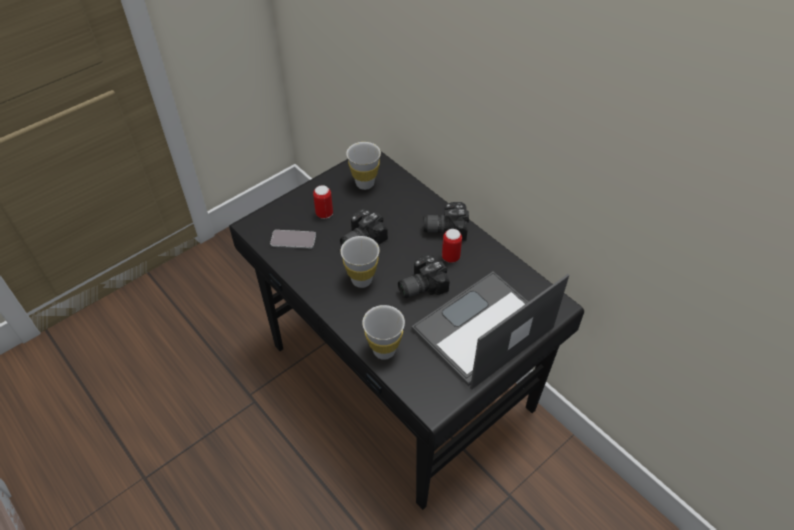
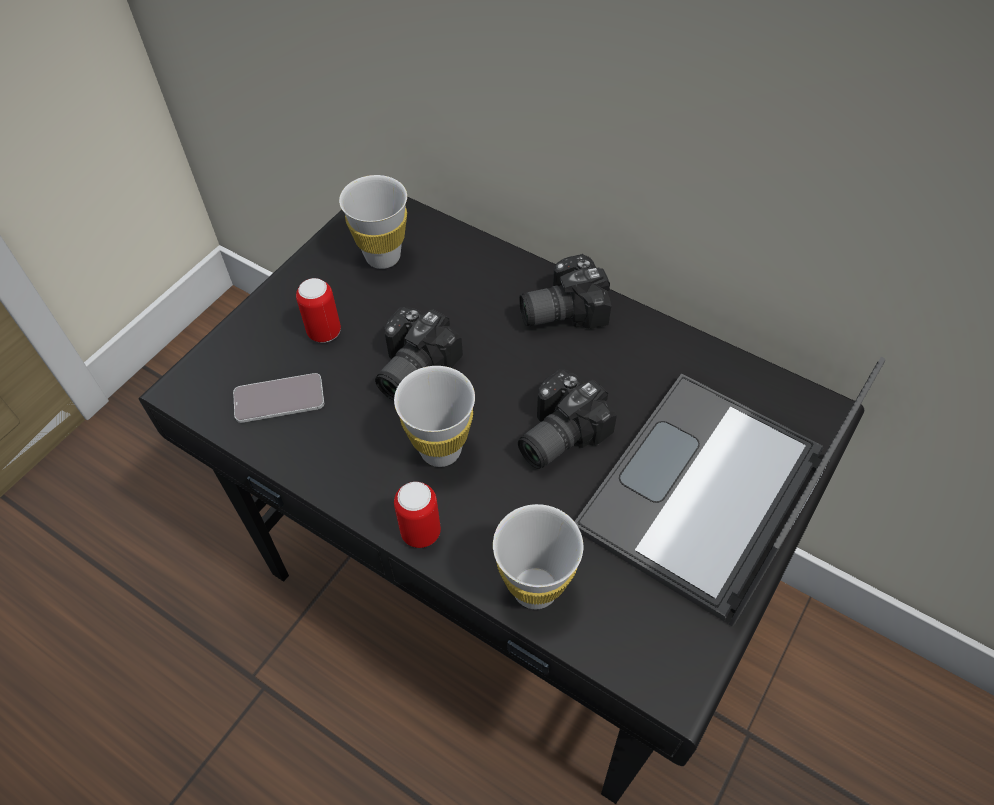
camera: 15 degrees left, 5 degrees up
(450, 257) = (592, 364): can -> can (421, 532)

